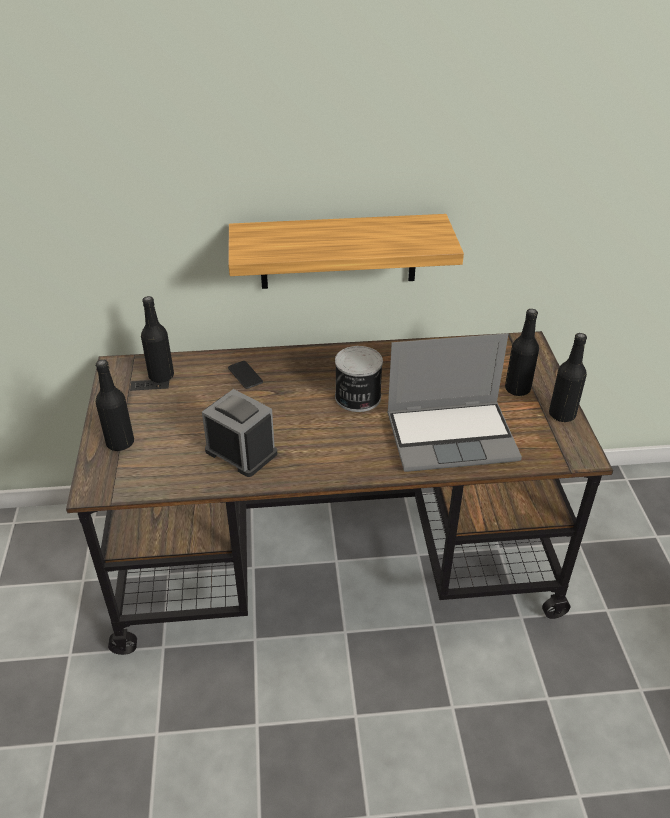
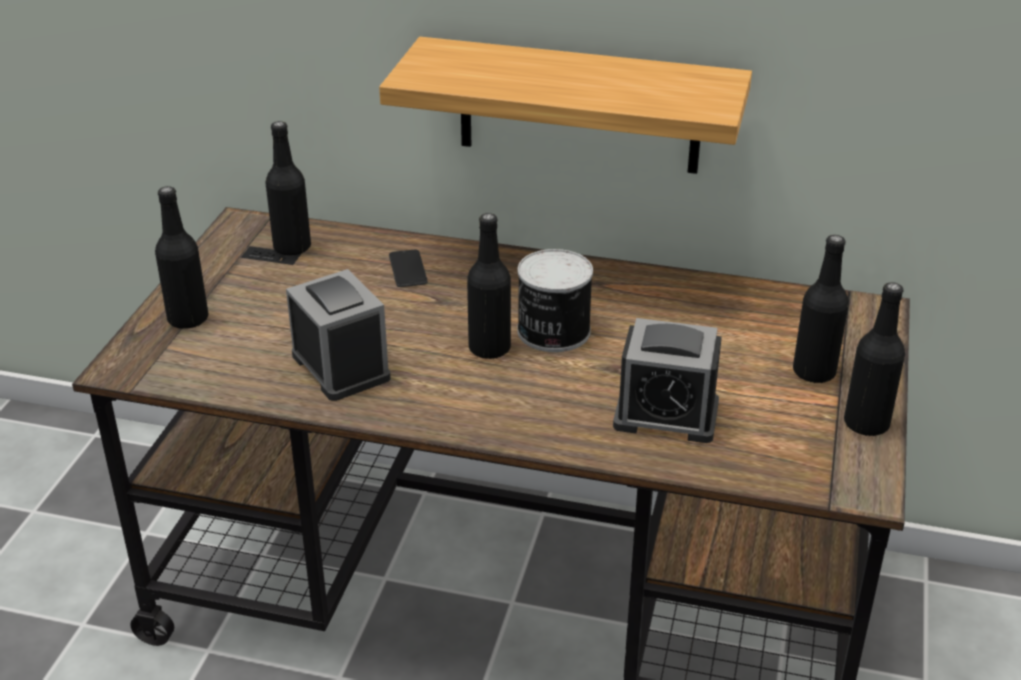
camera: 20 degrees right, 5 degrees down
(326, 418) = (489, 348): none -> black bottle
(452, 436) = (666, 415): laptop -> alarm clock

